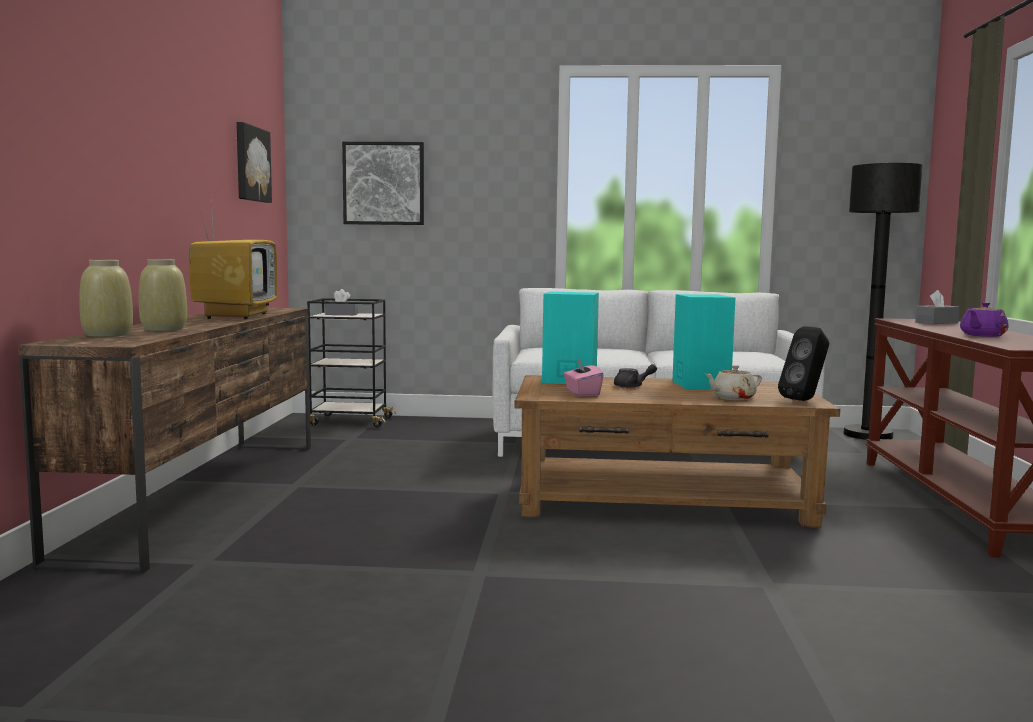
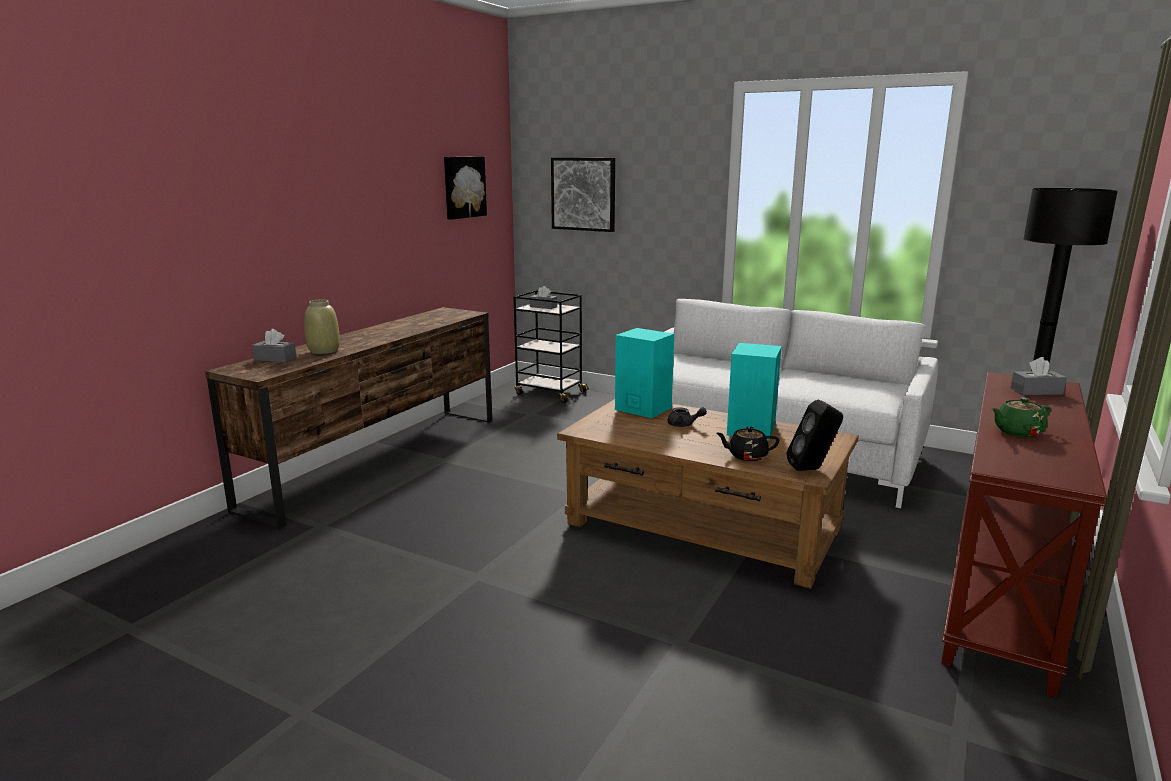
camera: 25 degrees right, 10 degrees up
(107, 335) = (275, 359): beige vase -> grey tissue box
(236, 316) = (410, 327): television -> none
(582, 393) = (624, 430): pink tissue box -> none
(732, 398) = (746, 456): beige teapot -> black teapot
(982, 335) = (1017, 432): purple teapot -> green teapot

